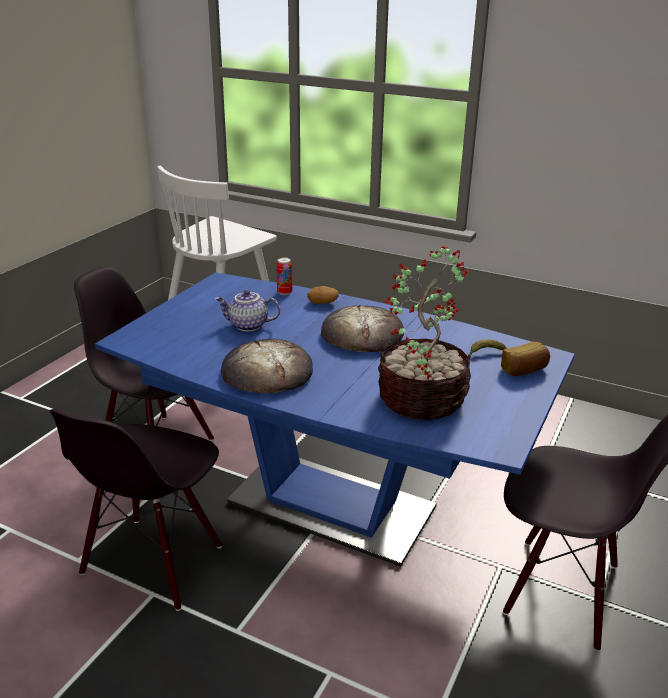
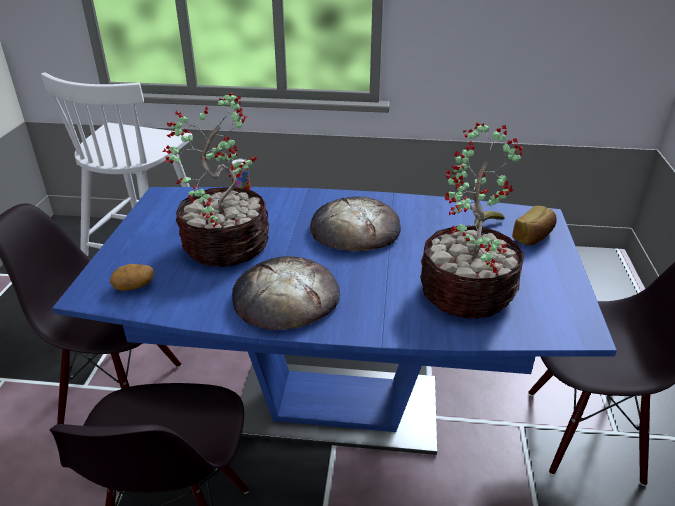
camera: 20 degrees left, 5 degrees up
(248, 326) = (227, 245): teapot -> potted plant
(323, 302) = (290, 201): potato -> potato (134, 286)

